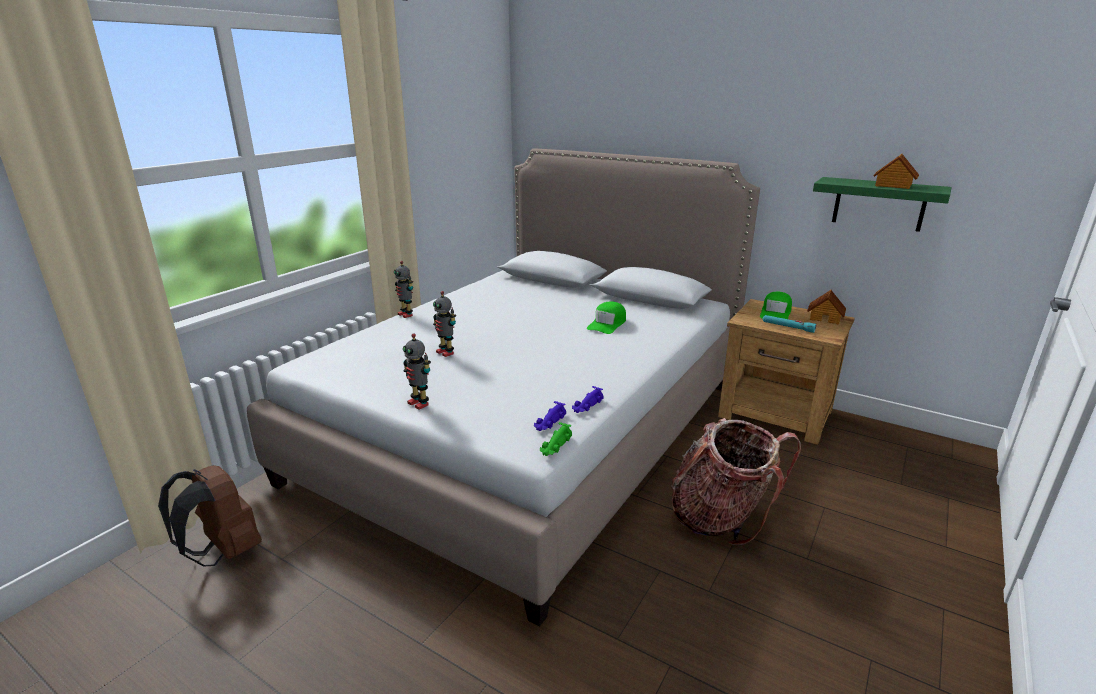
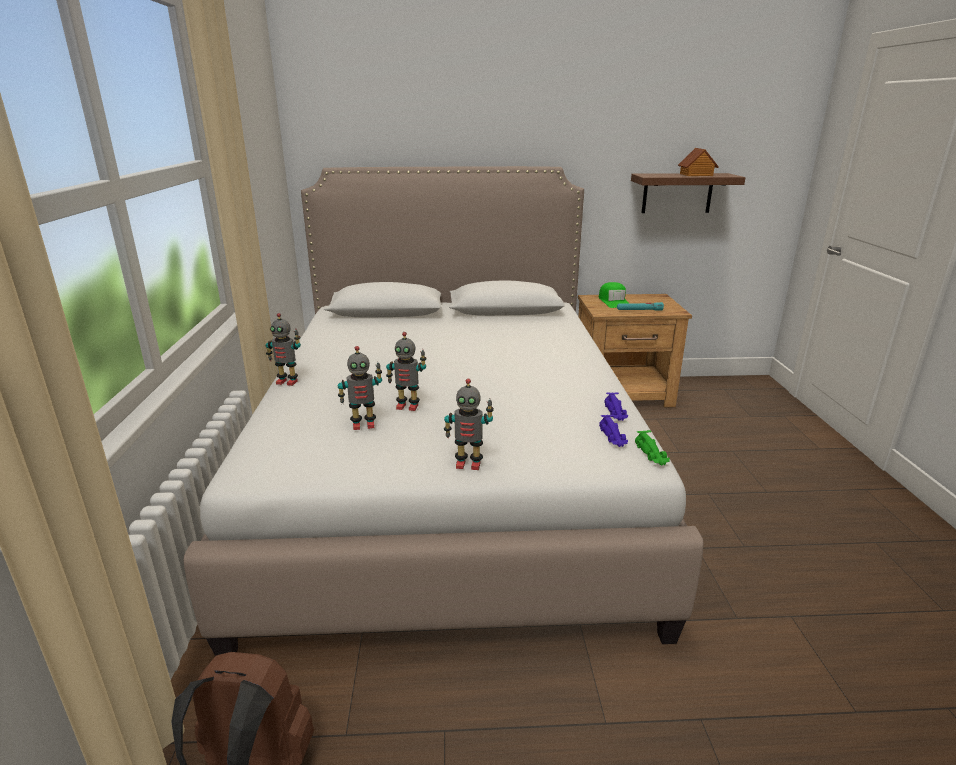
camera: 35 degrees left, 0 degrees up
(398, 356) = (363, 425): none -> toy robot
(607, 324) = (510, 340): green cap -> none
(721, 518) = (685, 487): backpack -> none
(825, 318) = (650, 298): toy house -> none
(879, 204) = (677, 193): green shelf -> brown shelf

